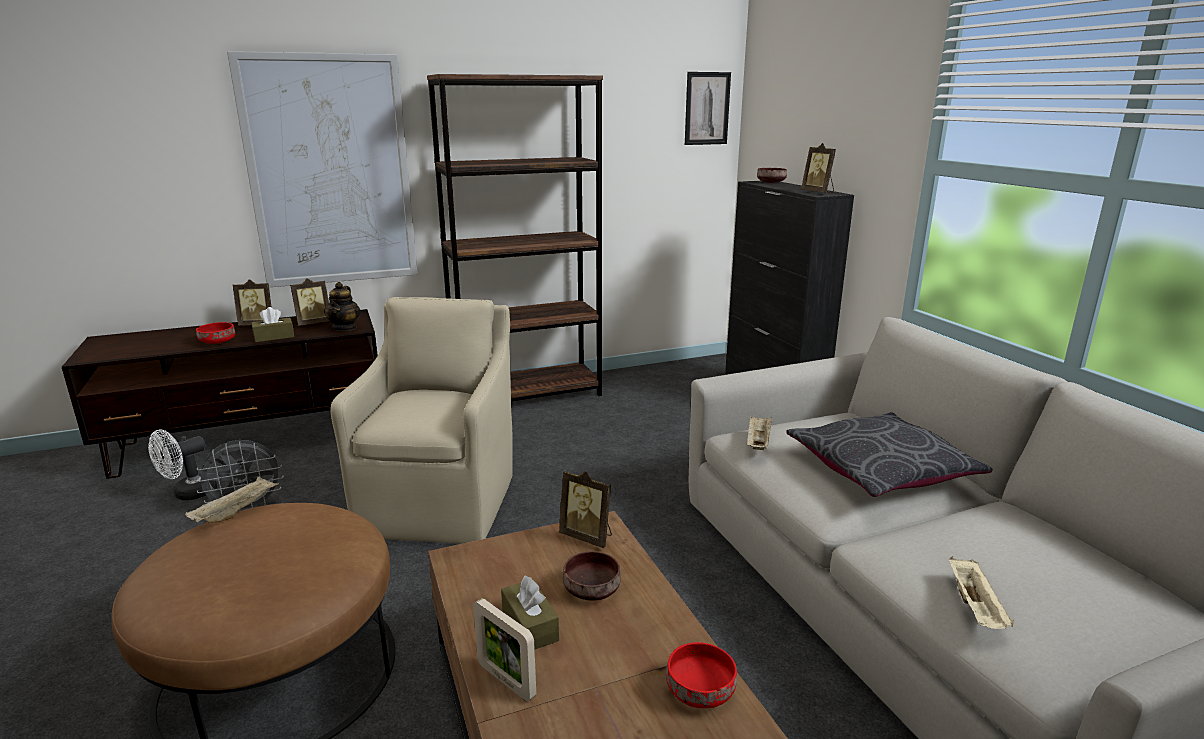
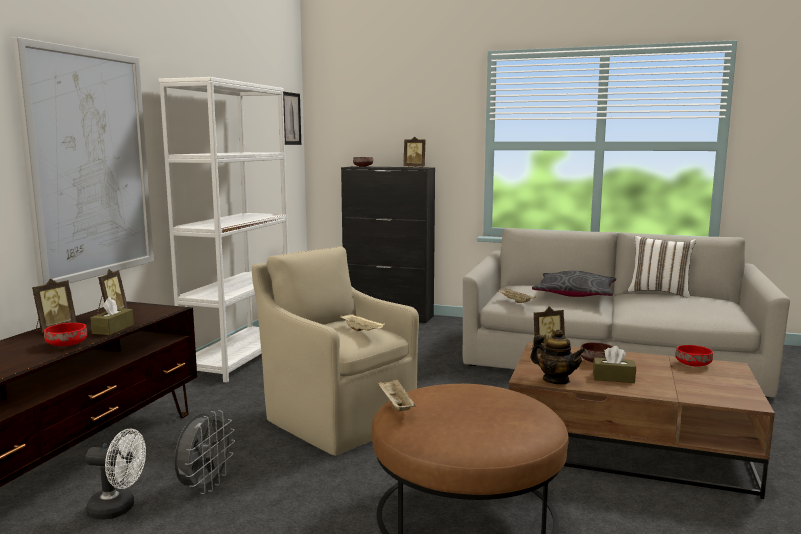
camera: 50 degrees left, 10 degrees down
(188, 494) = (118, 509): white fan -> white fan turned 75 degrees counterclockwise
(345, 328) = (155, 311): teapot -> teapot (556, 380)
(506, 680) = (652, 390): picture frame -> none
(528, 395) = (239, 358): brown bookcase -> white bookcase
(975, 608) = (691, 315): beige tray -> beige tray (363, 331)
(1067, 533) = (659, 292): none -> white pillow

